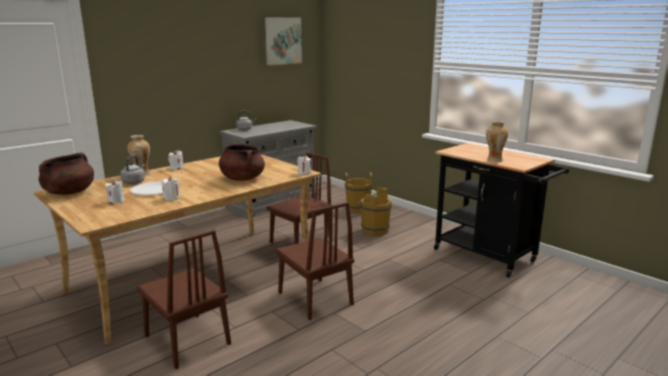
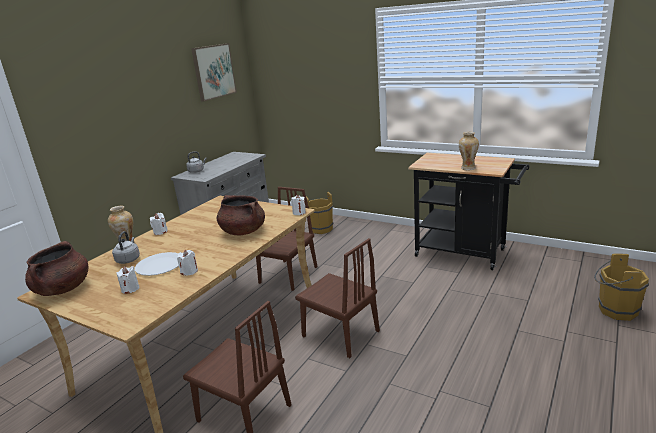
camera: 15 degrees left, 5 degrees up
(373, 230) = (348, 249): brown bucket -> brown bucket (614, 310)

